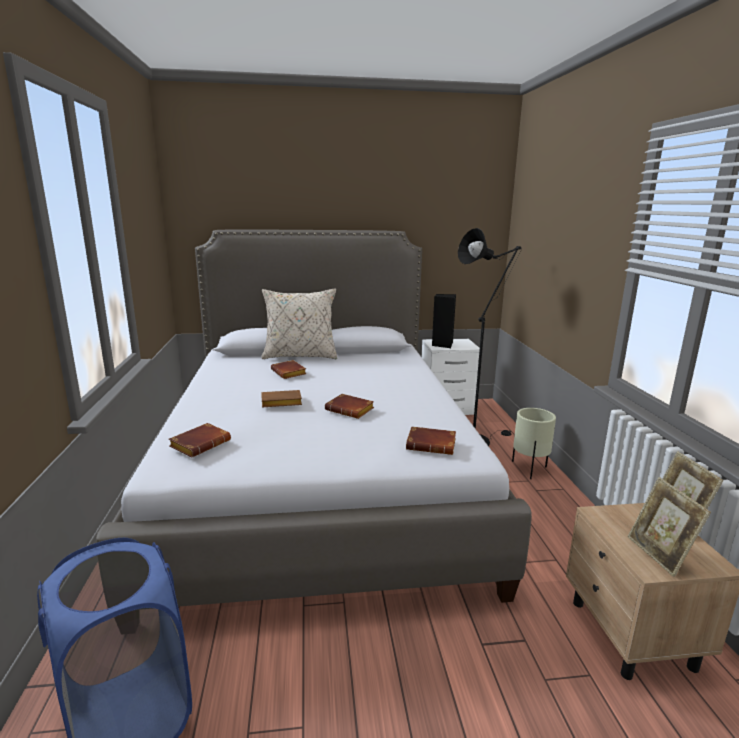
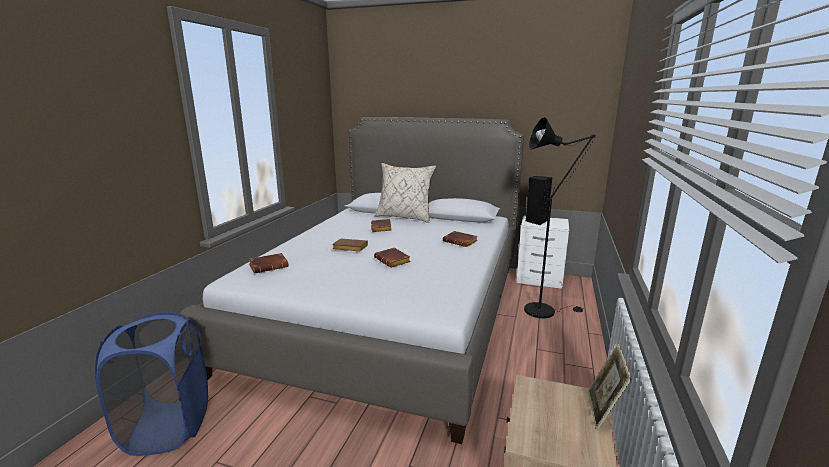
camera: 25 degrees right, 0 degrees up
(432, 445) = (422, 296): brown book -> brown book (461, 242)
(529, 469) = (573, 344): beige planter -> none
(659, 554) = (548, 433): picture frame -> none

